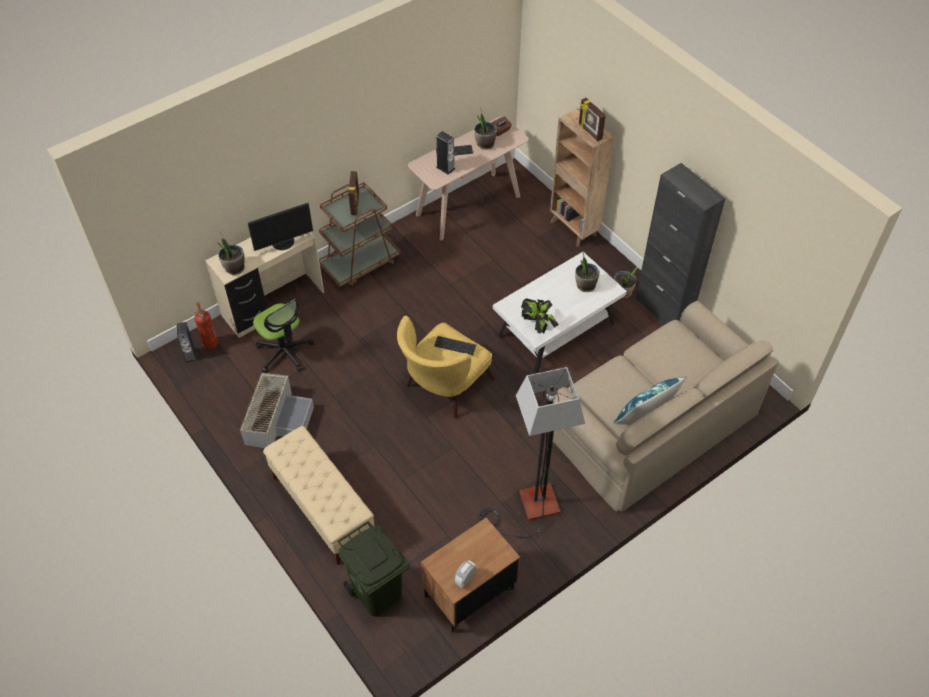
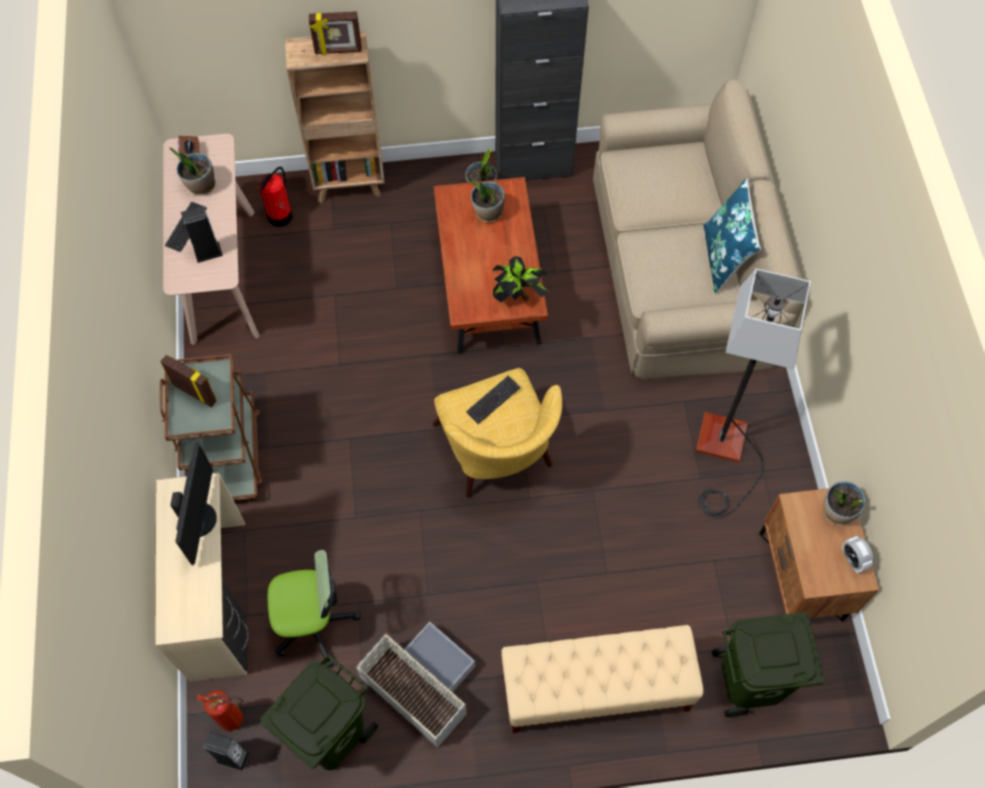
camera: 60 degrees left, 10 degrees up
(225, 391) = (329, 733): none -> green trash can
(234, 268) = (201, 609): potted plant -> potted plant (837, 512)
(526, 209) = (280, 216): none -> fire extinguisher
(556, 329) = (490, 287): white coffee table -> brown coffee table

